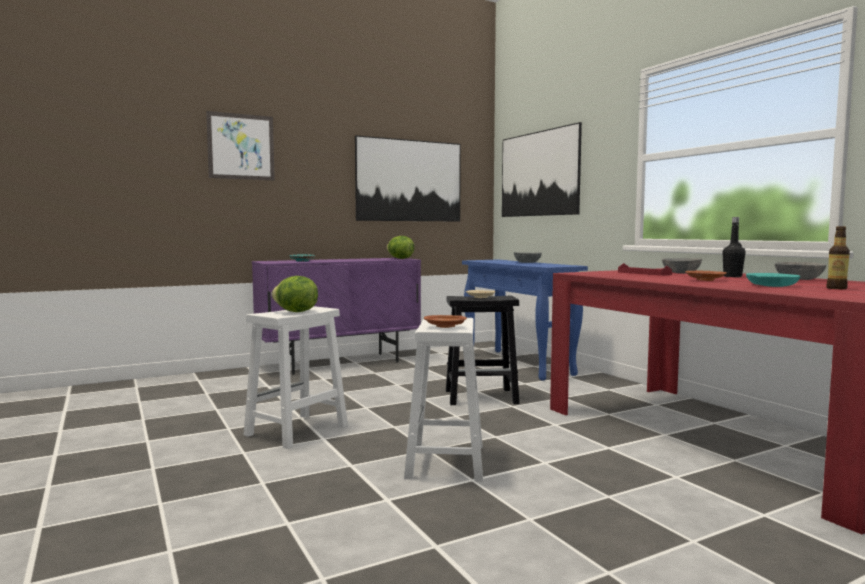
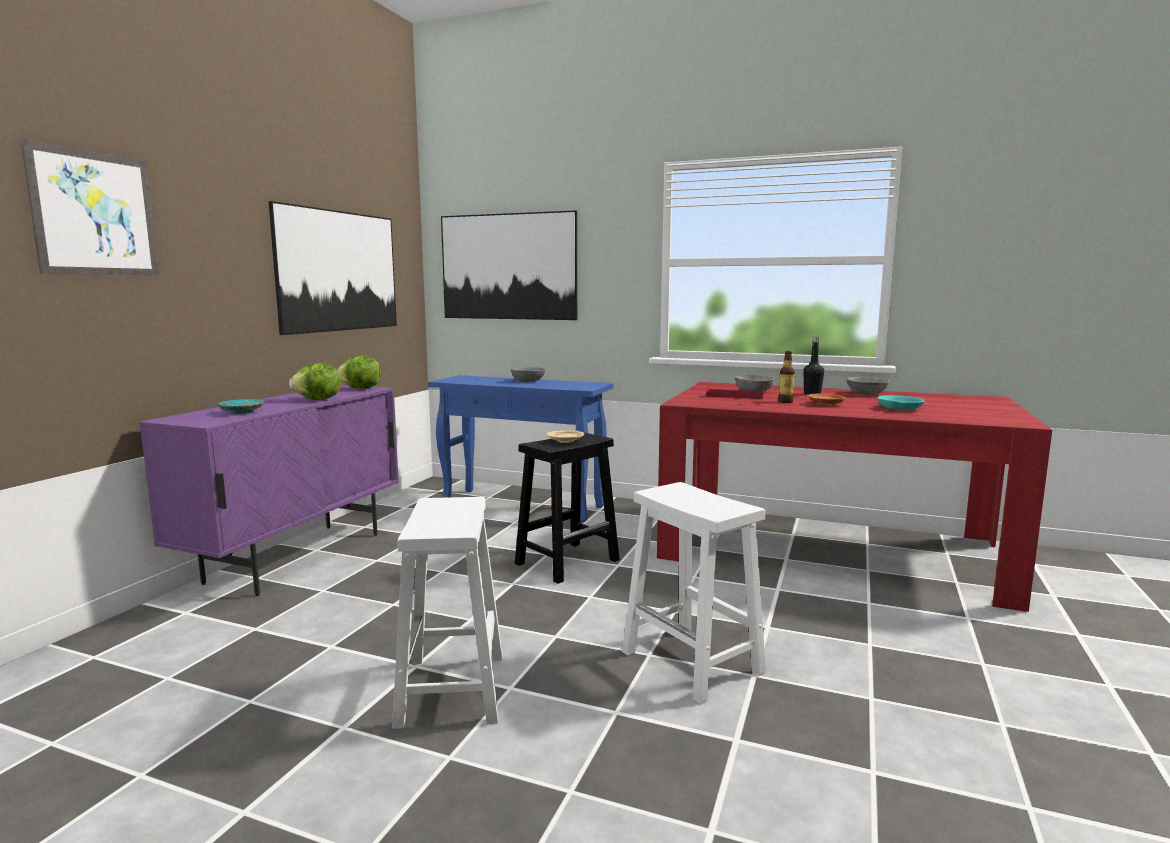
camera: 40 degrees left, 5 degrees up
(295, 312) = (451, 517): lettuce -> lettuce (318, 400)
(445, 326) = (714, 505): brown plate -> none
(836, 288) = (944, 407): bottle -> bottle (785, 402)

